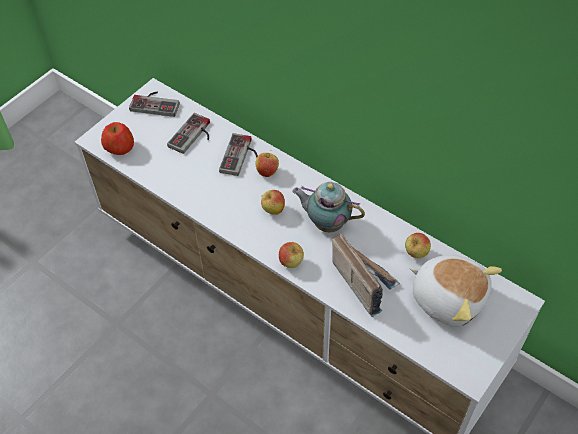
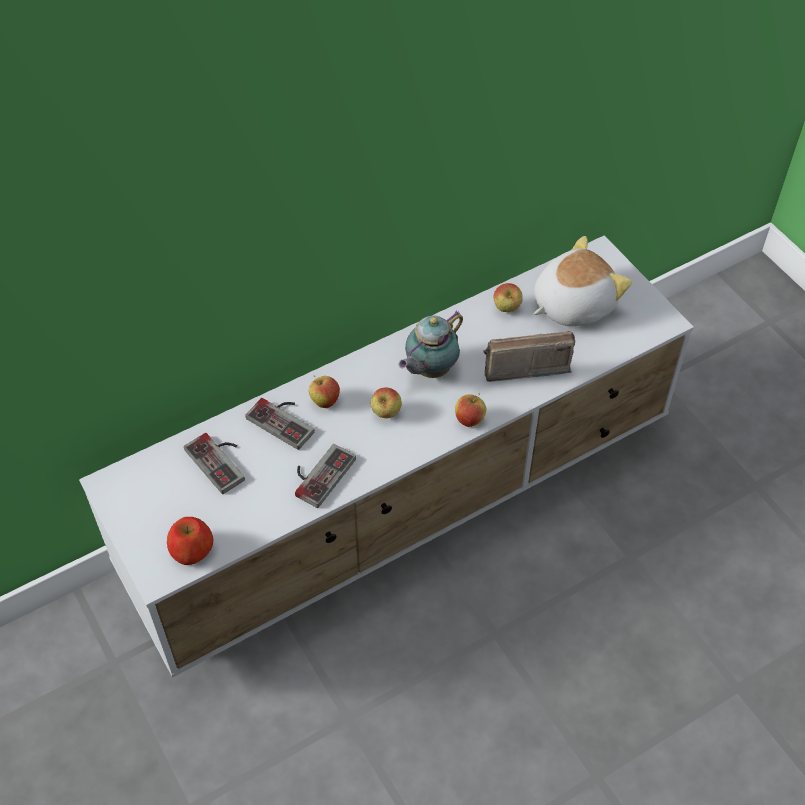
camera: 70 degrees left, 0 degrees up
(156, 103) = (133, 487): game controller -> game controller (318, 473)

